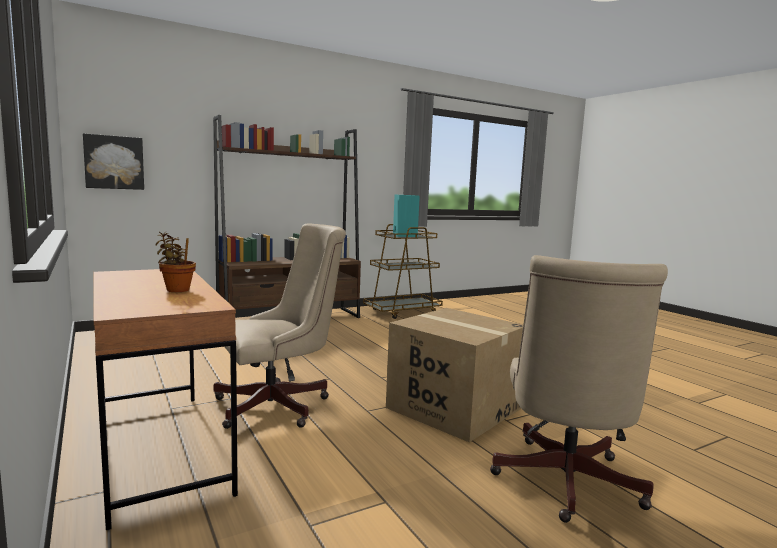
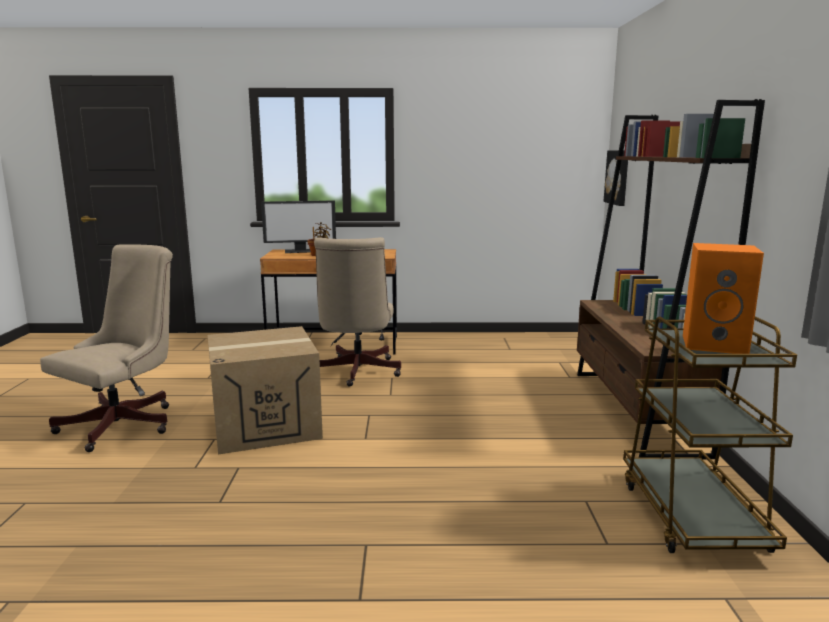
camera: 120 degrees right, 5 degrees up
(127, 301) = (301, 251): none -> monitor
(404, 235) = (716, 344): turquoise speaker -> orange speaker
(564, 484) = (125, 423): beige office chair -> beige office chair turned 75 degrees clockwise

